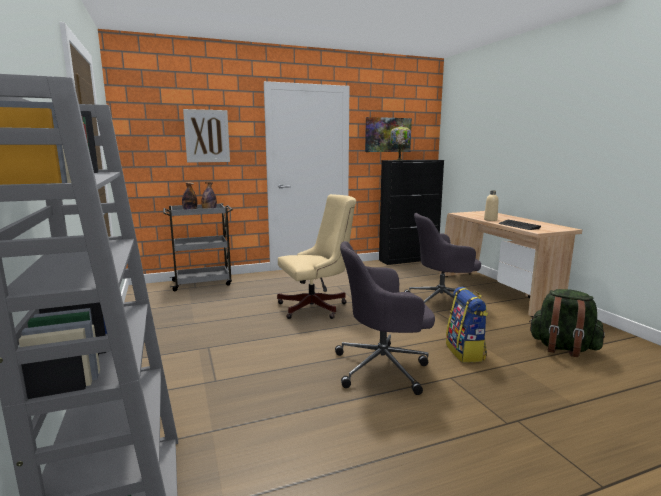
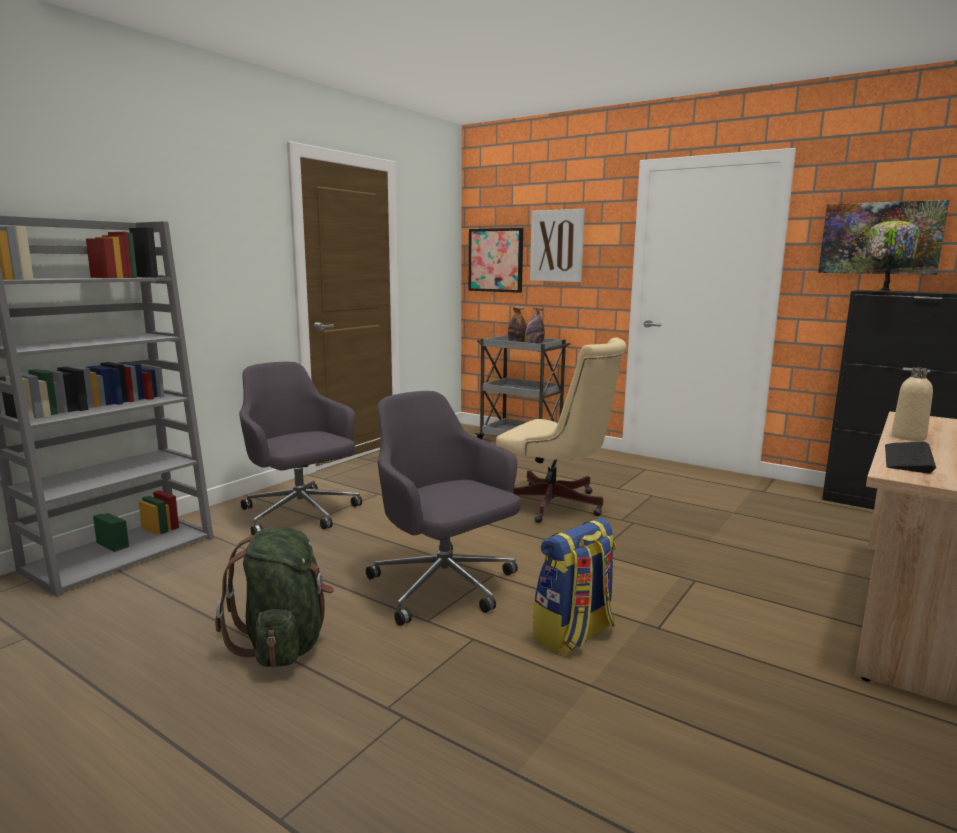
camera: 55 degrees right, 0 degrees up
(151, 147) = (496, 260): none -> picture
(442, 302) = (746, 576): grey office chair -> grey office chair (300, 514)
(563, 348) = (753, 738): green backpack -> green backpack (284, 644)

